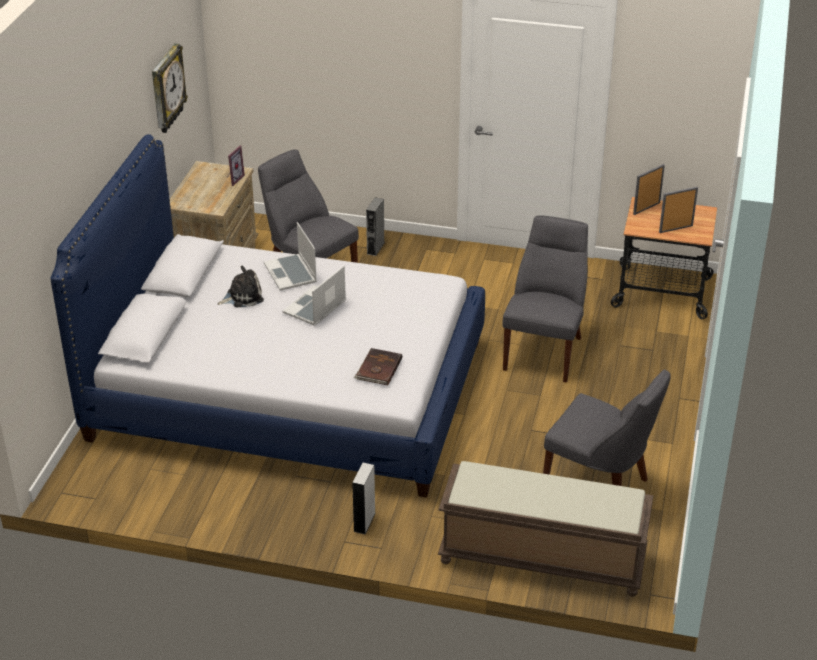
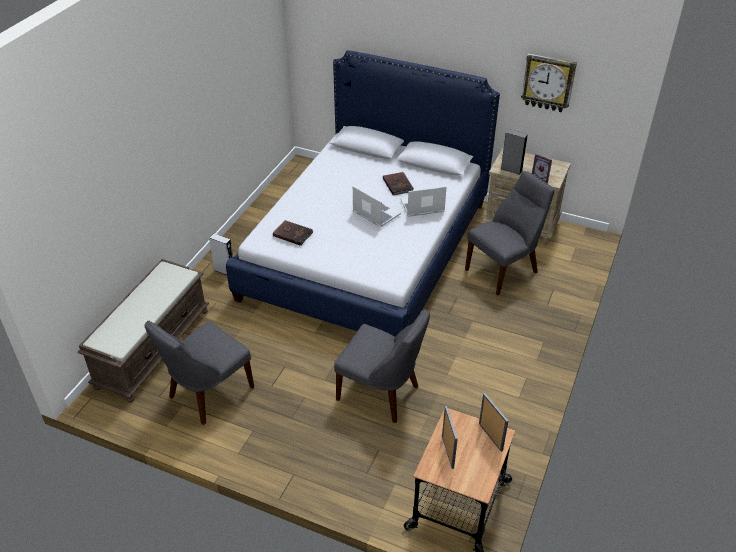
camera: 100 degrees right, 5 degrees up
(242, 297) = (398, 184): plush toy -> brown book
(375, 248) = (545, 310): grey speaker -> grey speaker (511, 169)

